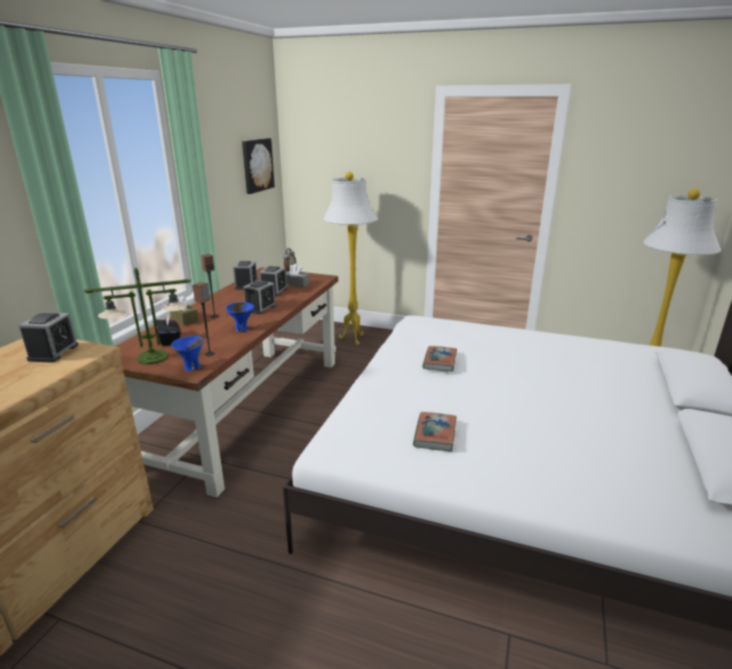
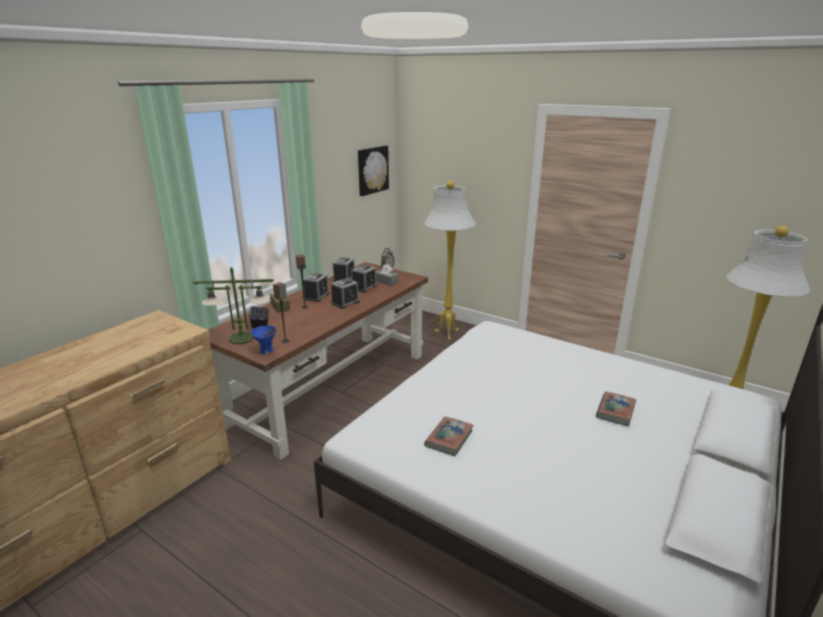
camera: 15 degrees right, 0 degrees up
(53, 352) = (162, 329): alarm clock -> alarm clock (316, 296)
(242, 329) = (320, 321): blue bowl -> none
(439, 361) = (489, 371): book -> book (615, 411)

